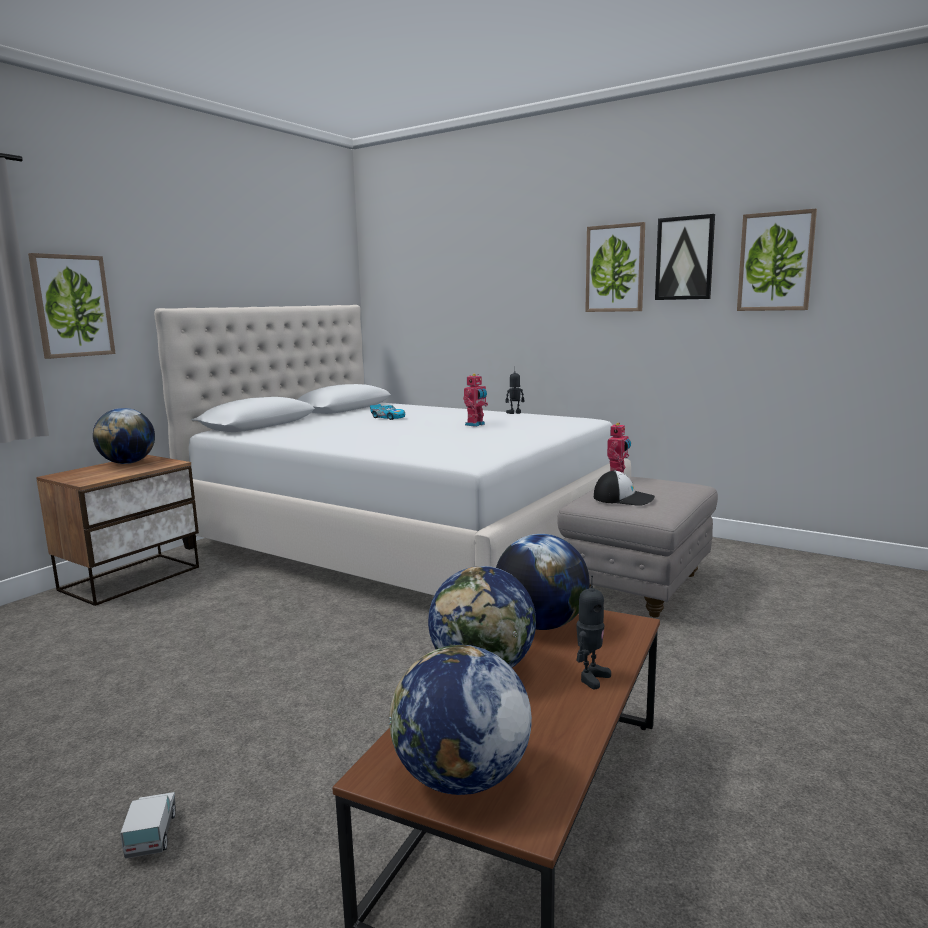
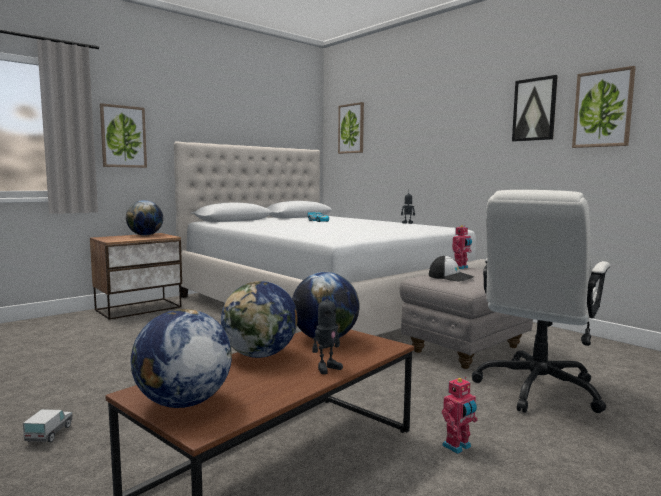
camera: 15 degrees right, 5 degrees down
(476, 425) = (370, 226): toy robot -> toy robot (458, 447)
(615, 268) = (485, 119): picture -> picture (351, 128)
(755, 639) = (536, 392): none -> white office chair

